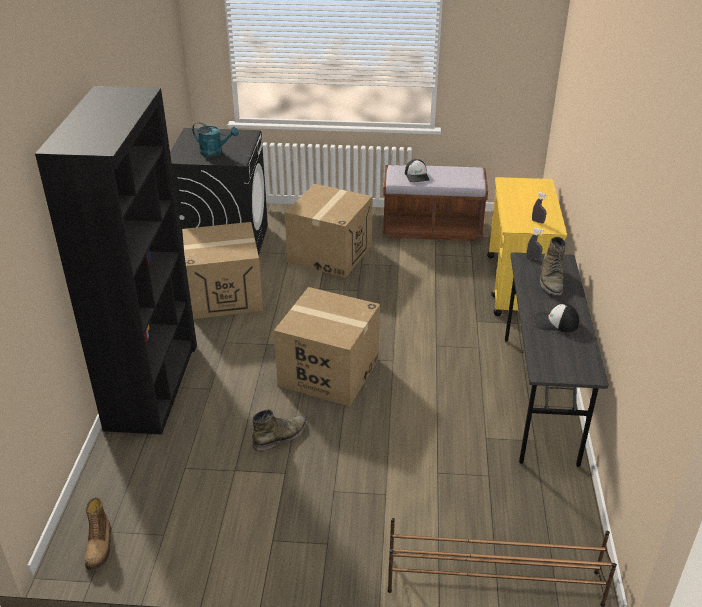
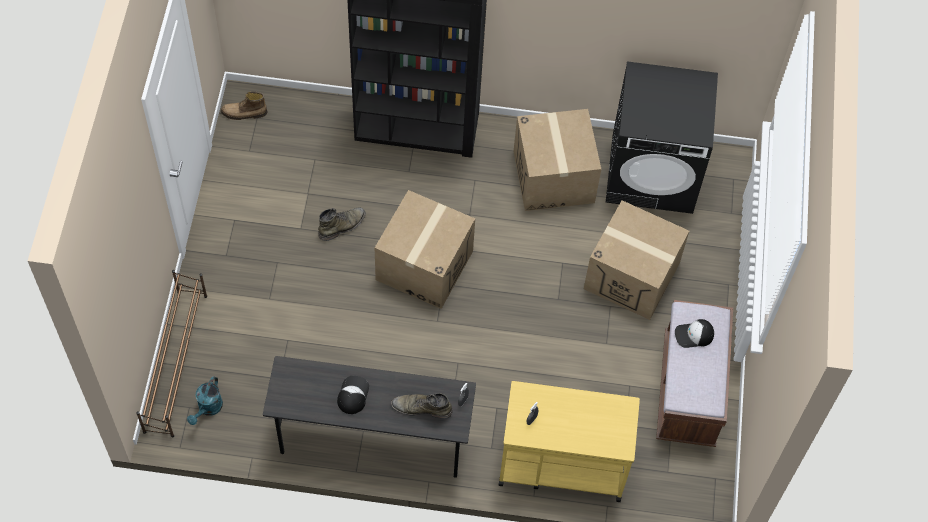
camera: 90 degrees right, 25 degrees up
(215, 152) = (653, 105): turquoise watering can -> turquoise watering can (208, 409)
(281, 437) = (342, 226): green boot -> green boot turned 90 degrees counterclockwise

